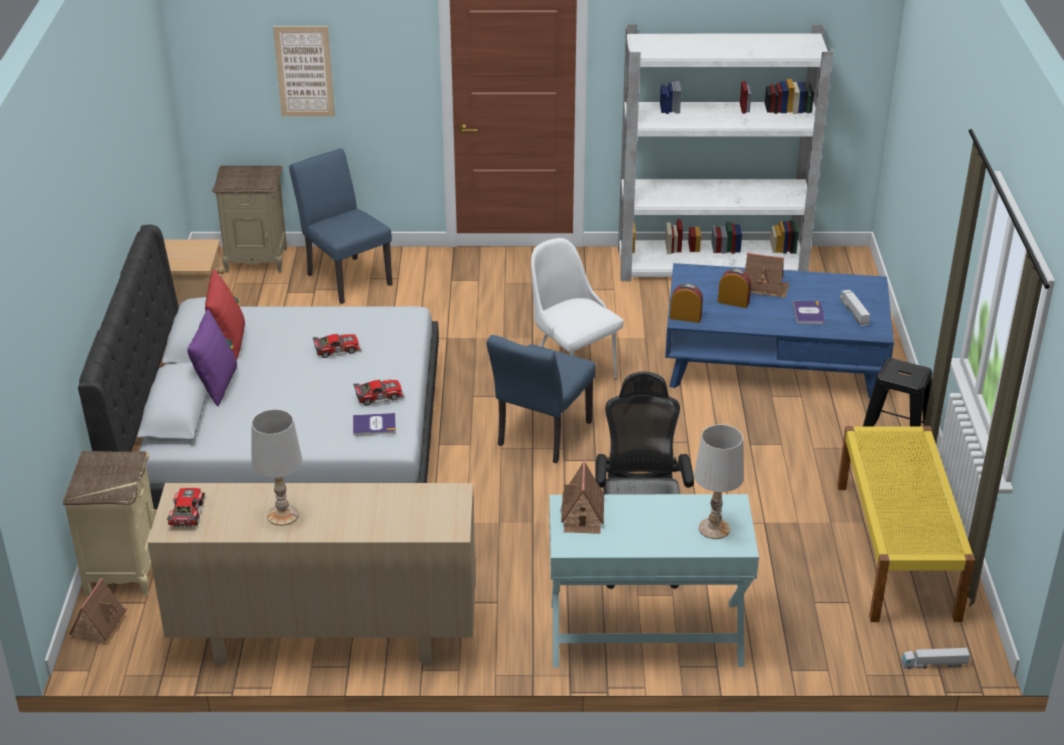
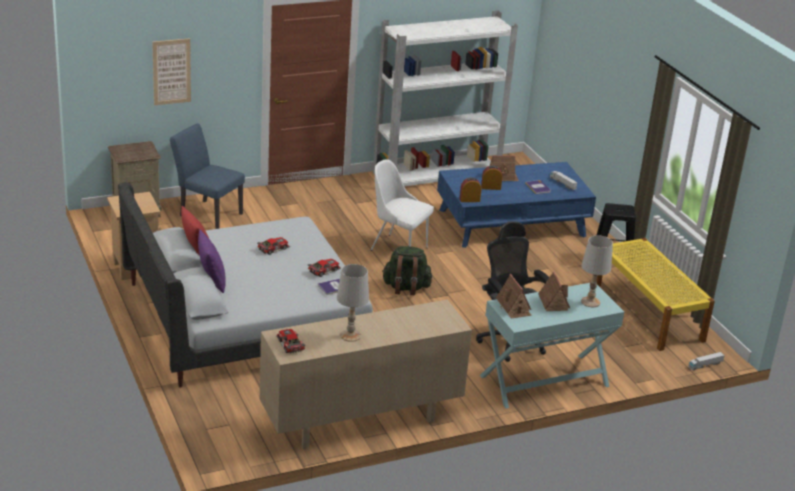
camera: 25 degrees left, 5 degrees down
(100, 624) = (209, 442): toy house -> toy house (553, 302)
(125, 570) = (200, 409): beige nightstand -> none
(540, 437) = (406, 288): blue chair -> green backpack

